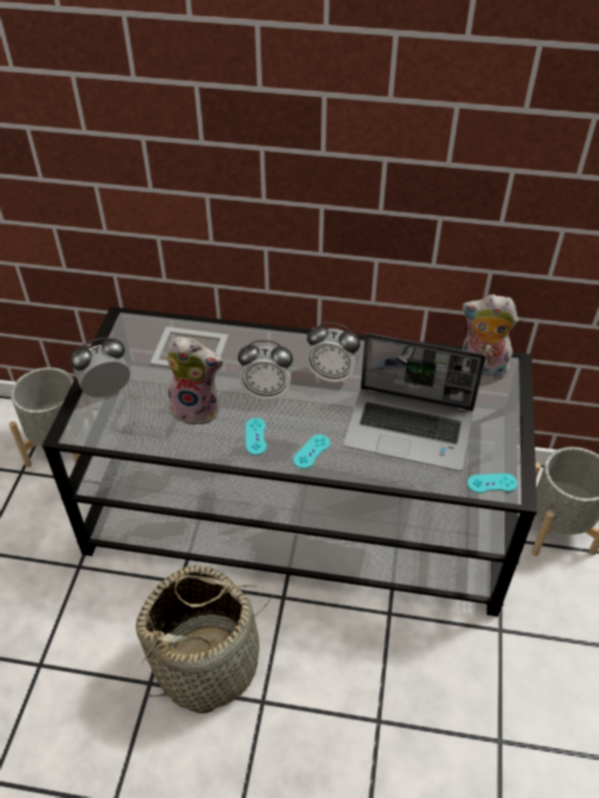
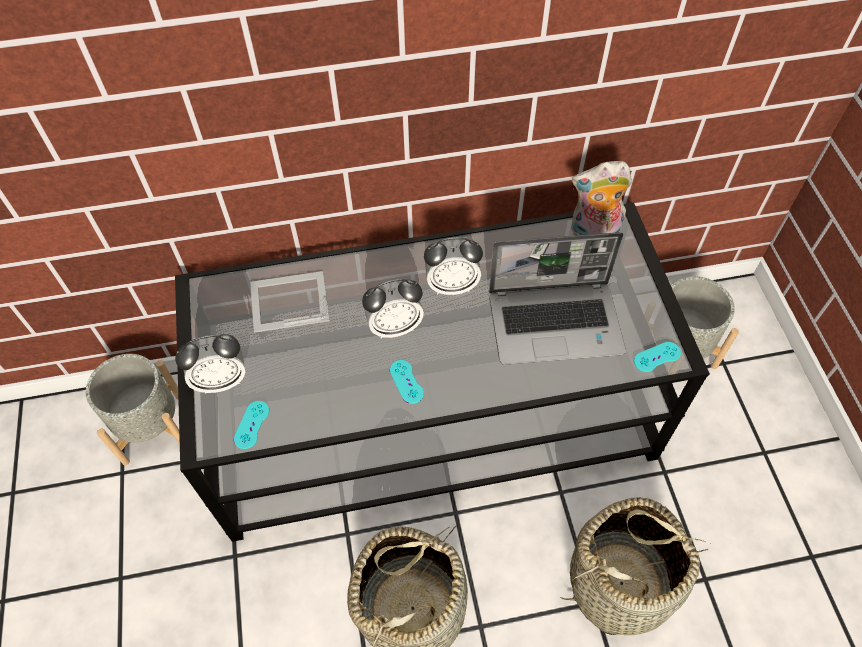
camera: 20 degrees left, 10 degrees up
(107, 391) = (221, 380): alarm clock -> alarm clock turned 150 degrees counterclockwise
(197, 409) = (331, 369): plush toy -> none
(311, 451) = (471, 380): turquoise game controller -> turquoise game controller (252, 424)
(413, 713) = (621, 582): none -> basket

